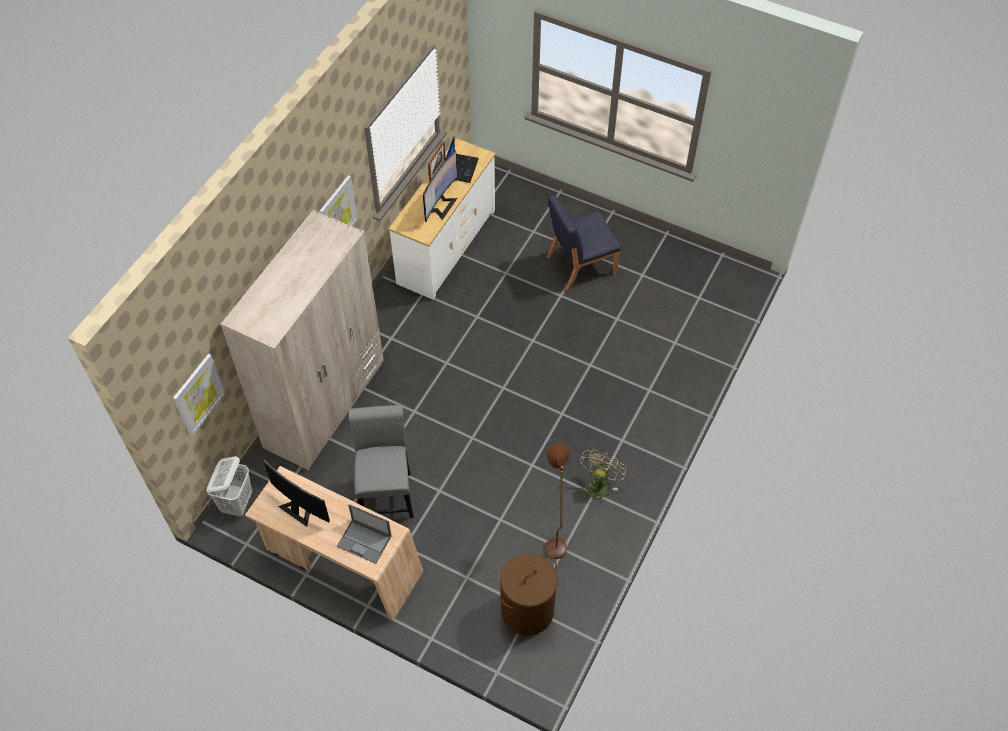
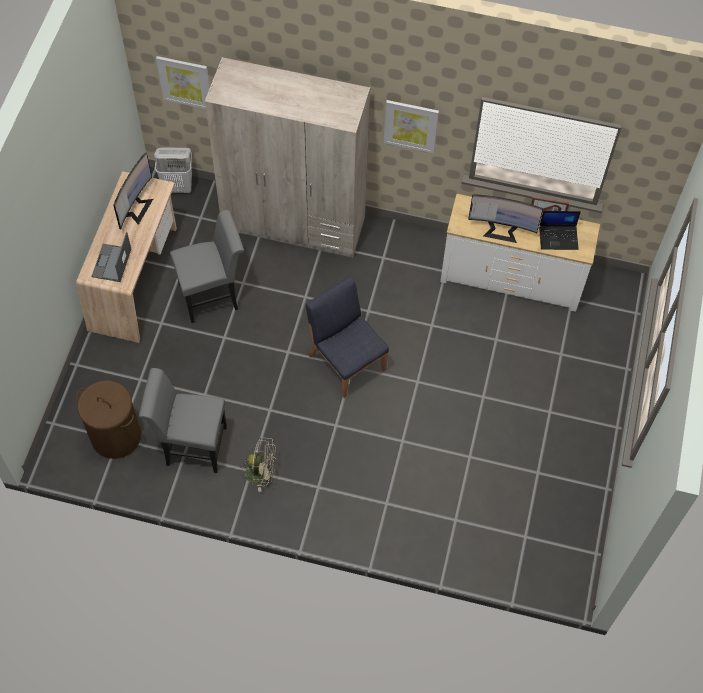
camera: 75 degrees right, 5 degrees up
(554, 541) = (191, 445): brown floor lamp -> grey chair
(580, 265) = (530, 408): blue chair -> blue chair (347, 361)

